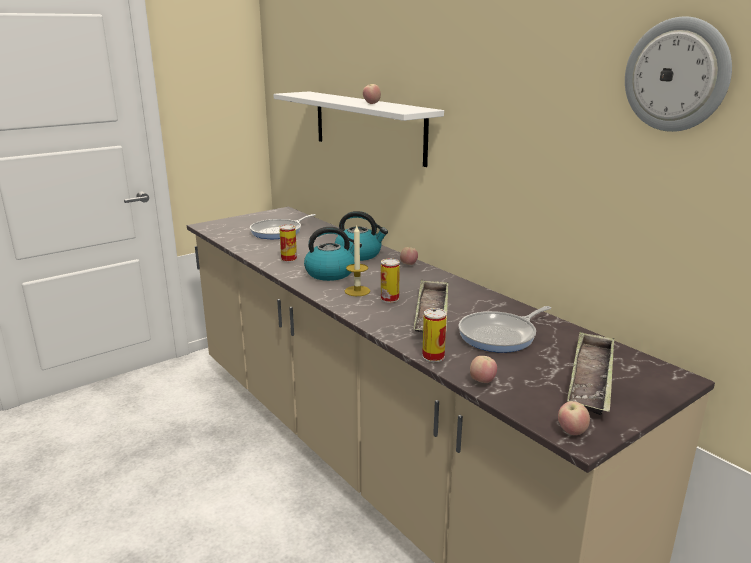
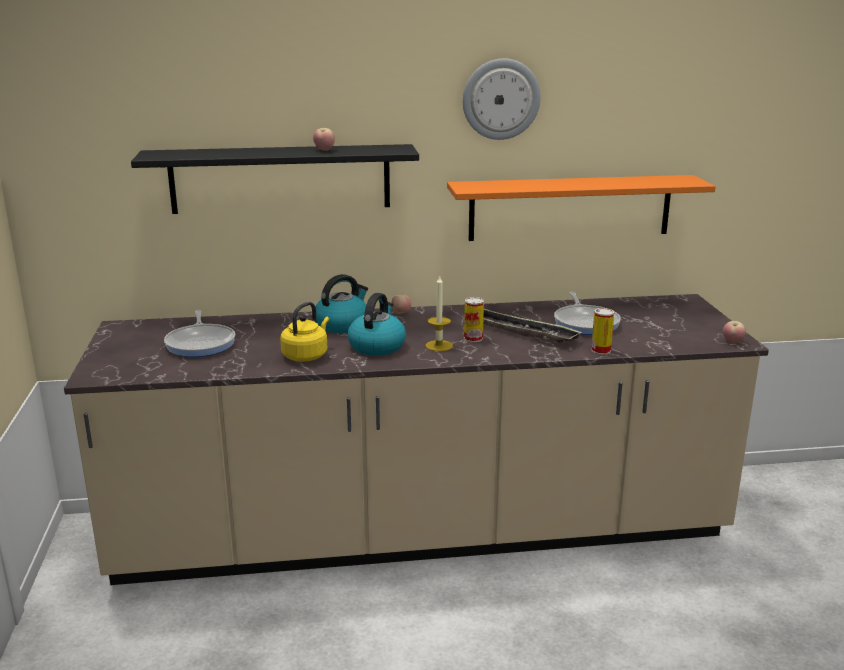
camera: 60 degrees left, 0 degrees up
(289, 259) = (306, 355): can -> yellow kettle
(368, 126) = (280, 179): white shelf -> black shelf
(482, 382) = (652, 346): apple -> none
(572, 210) = (570, 207): none -> orange shelf
(591, 378) = (671, 318): tray -> none
(677, 75) = (648, 92): wall clock -> wall clock (501, 99)

